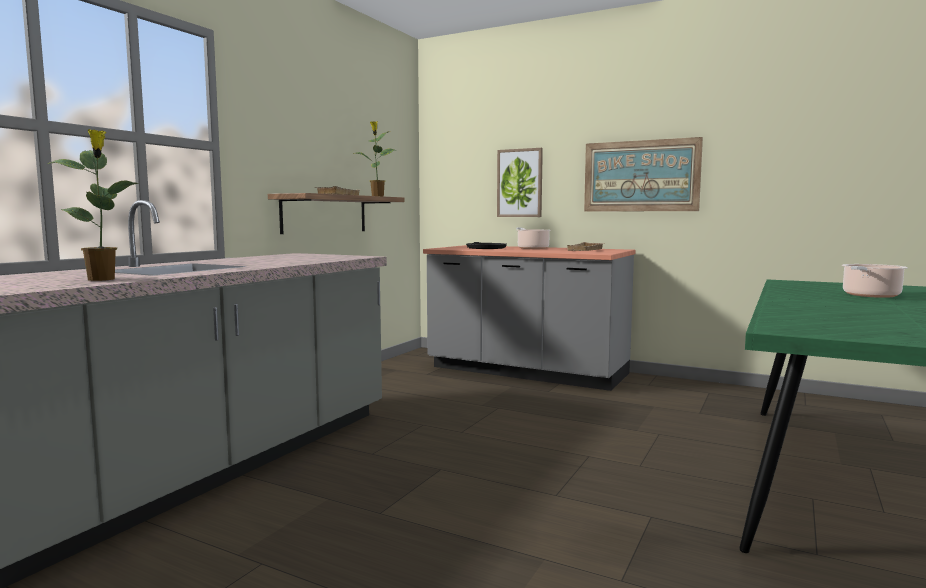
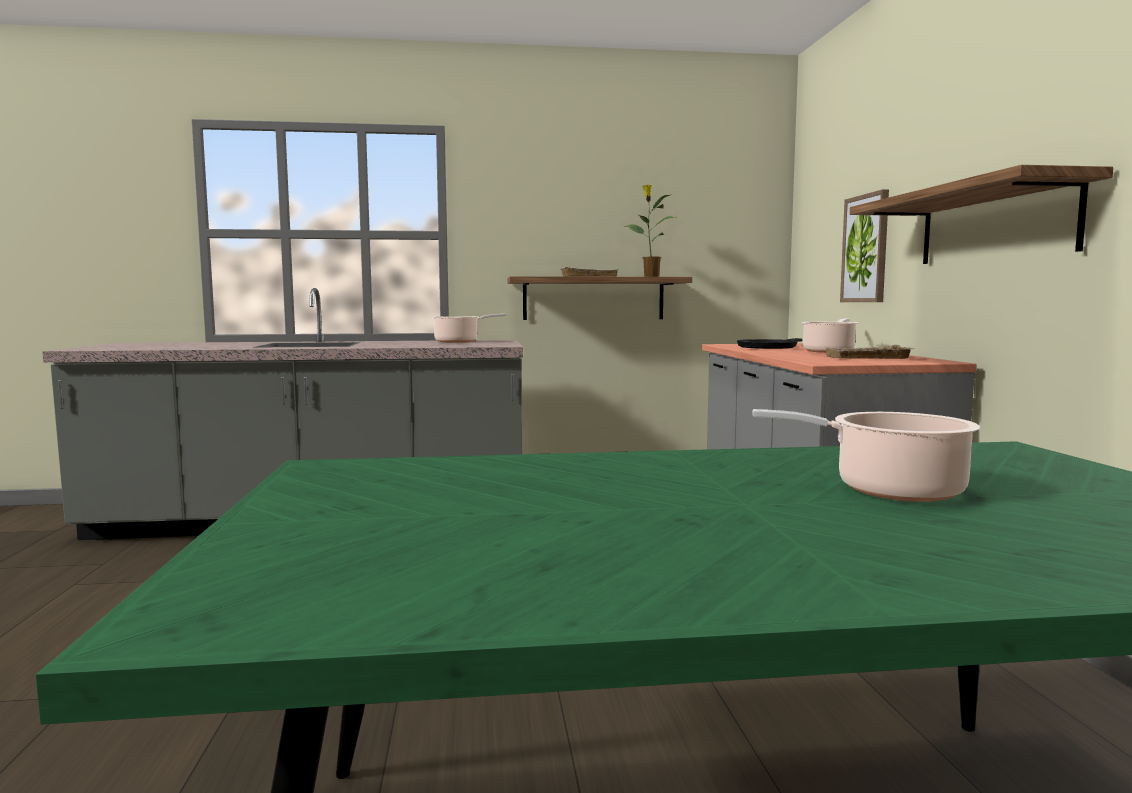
camera: 55 degrees right, 0 degrees up
(103, 279) = (212, 347): potted plant -> none
(282, 256) = (459, 341): none -> cooking pot
(640, 176) = (994, 224): picture -> shelf

